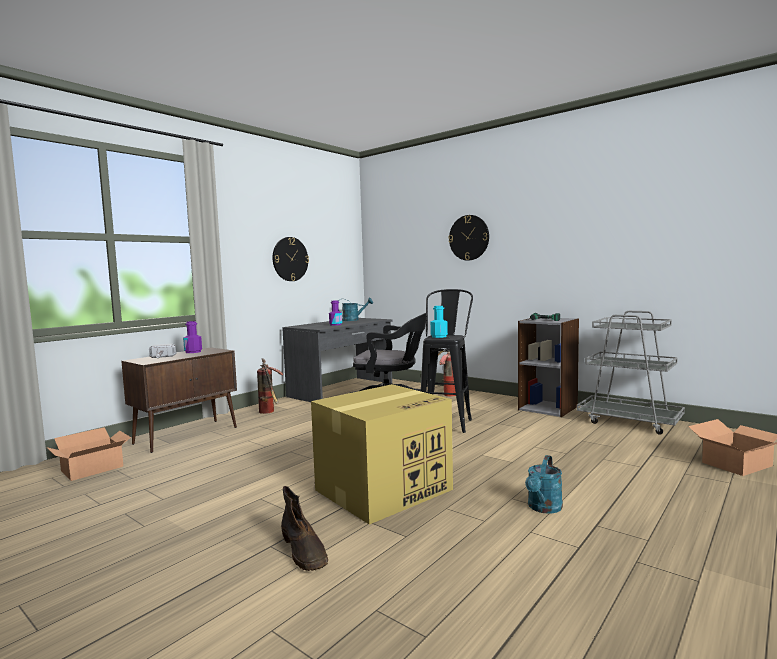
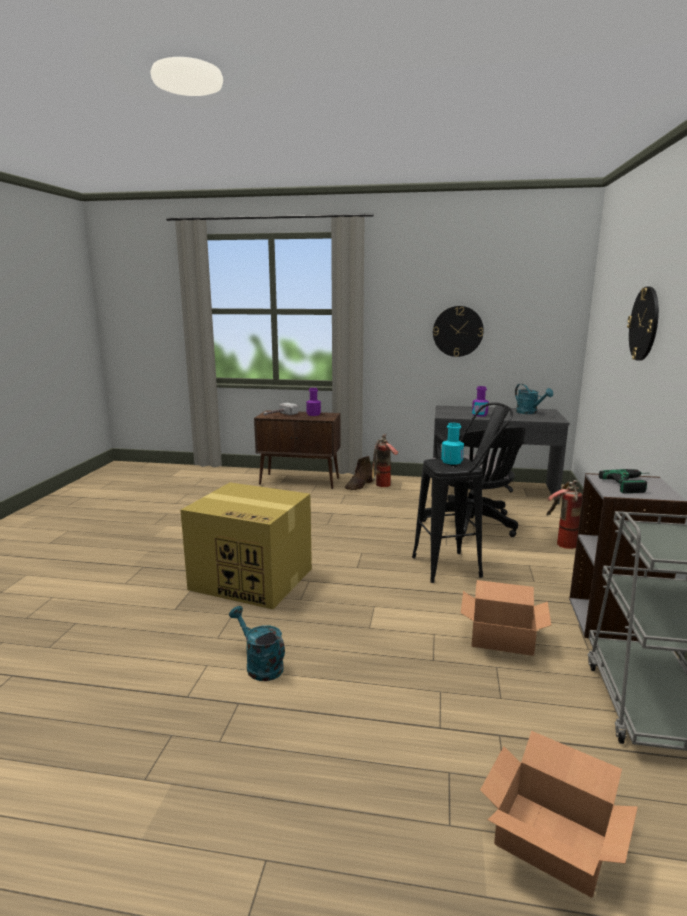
camera: 60 degrees right, 10 degrees up
(93, 468) = (222, 481): cardboard box -> cardboard box (502, 638)
(304, 551) = (139, 579): brown boot -> brown boot (359, 485)
(543, 508) = (260, 665): turquoise watering can -> turquoise watering can turned 45 degrees clockwise

